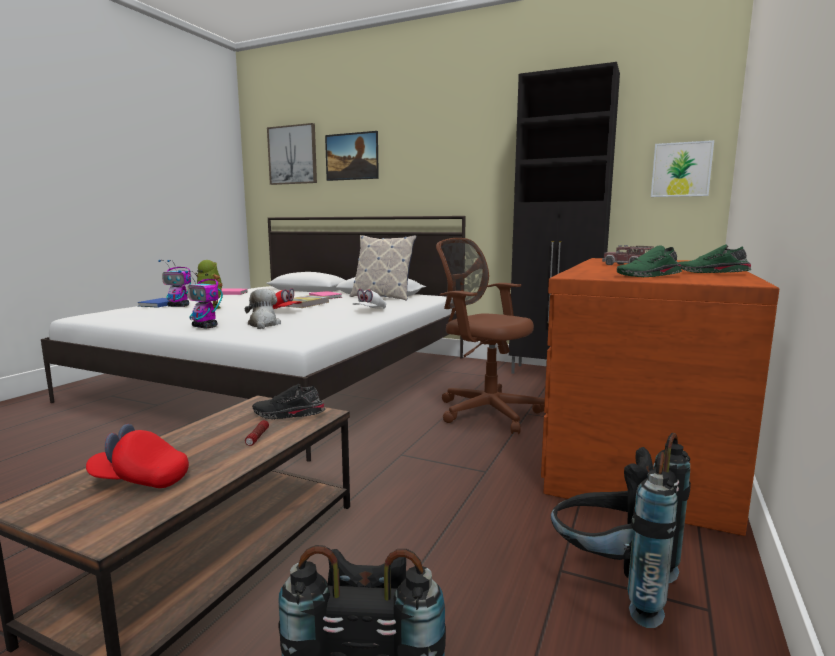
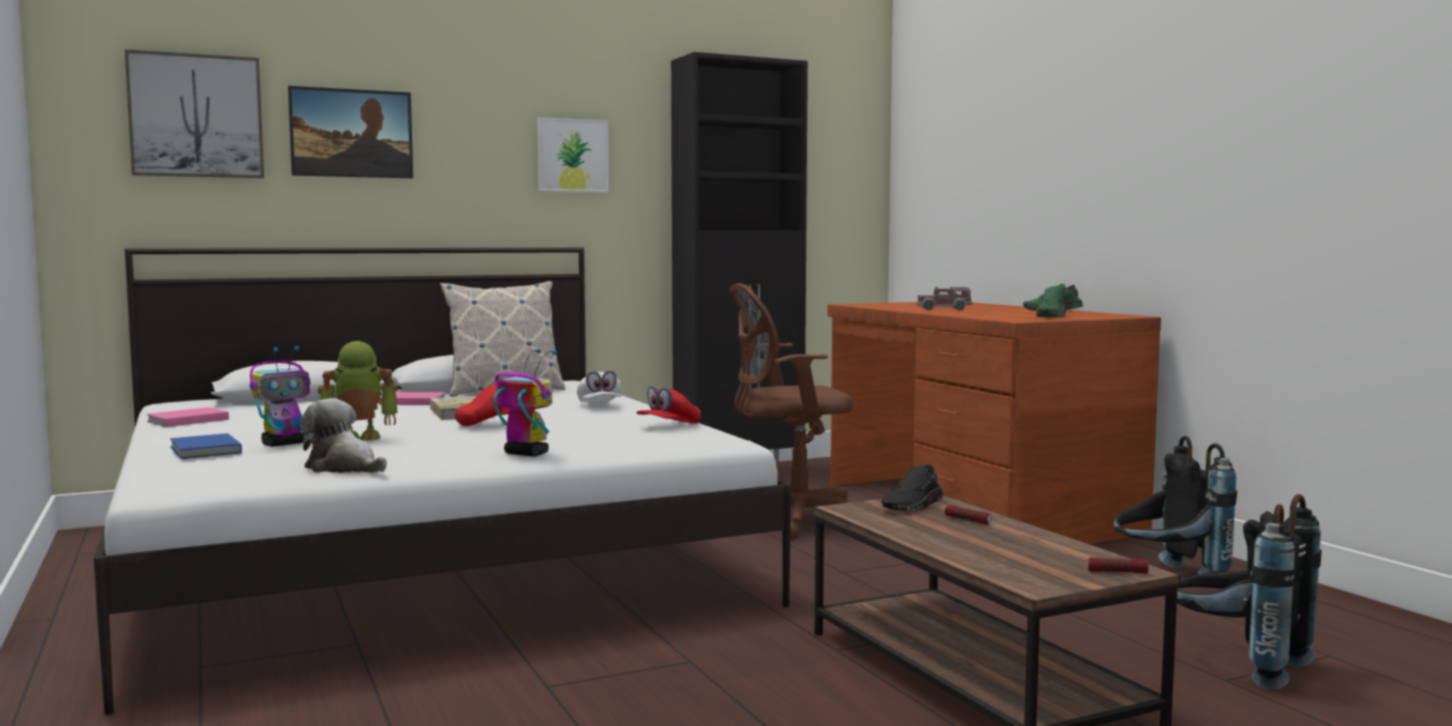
camera: 50 degrees left, 5 degrees down
(94, 527) = (1117, 572): none -> flashlight
(140, 480) = (1028, 556): red cap -> red cap (669, 426)
(205, 327) = (525, 454): toy robot -> toy robot turned 135 degrees counterclockwise
(263, 324) = (580, 438): plush toy -> plush toy (344, 468)
(681, 169) = (844, 193): picture -> picture (572, 155)

